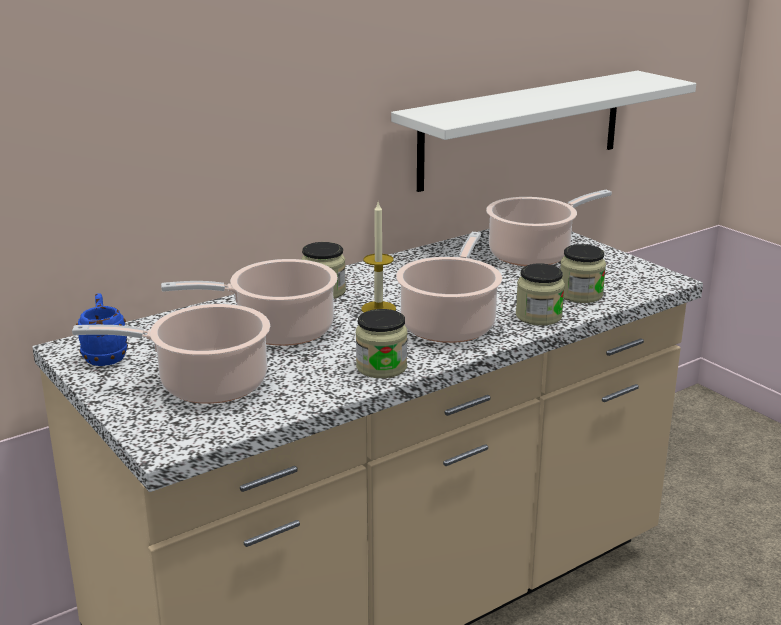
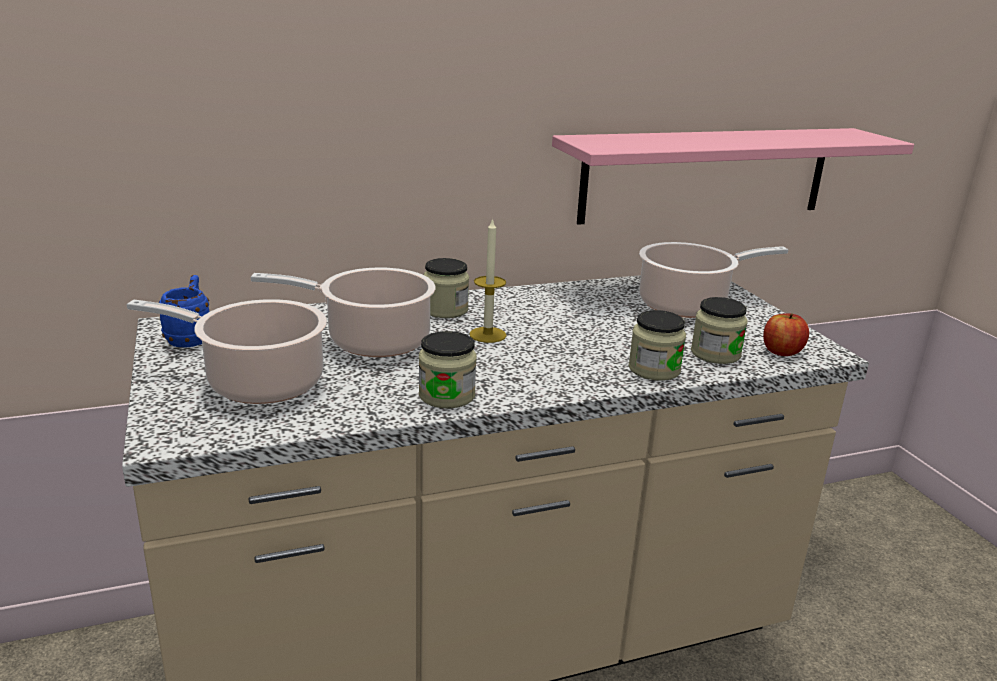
camera: 15 degrees right, 0 degrees up
(449, 324) = (551, 362): cooking pot -> none
(522, 129) = (706, 174): white shelf -> pink shelf
(632, 284) = (781, 351): none -> apple

